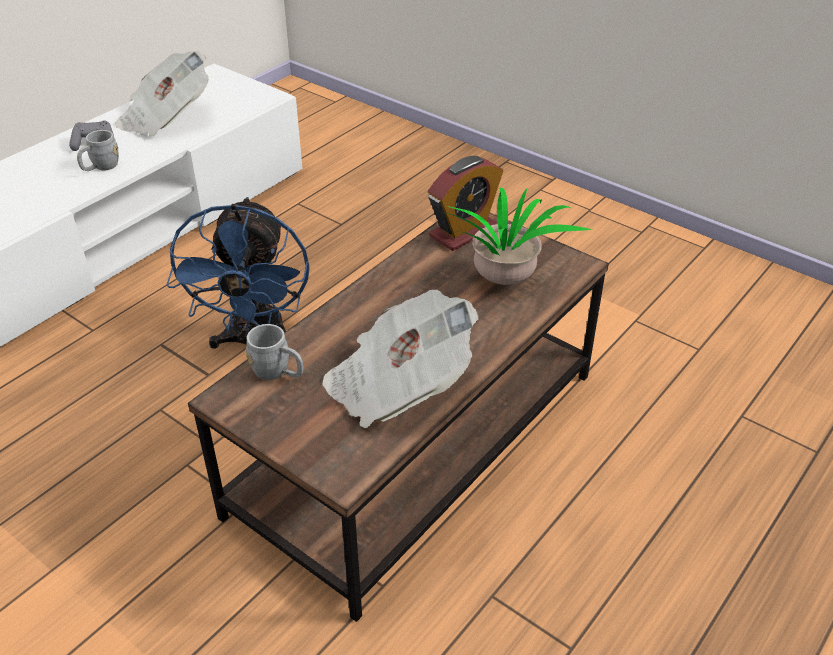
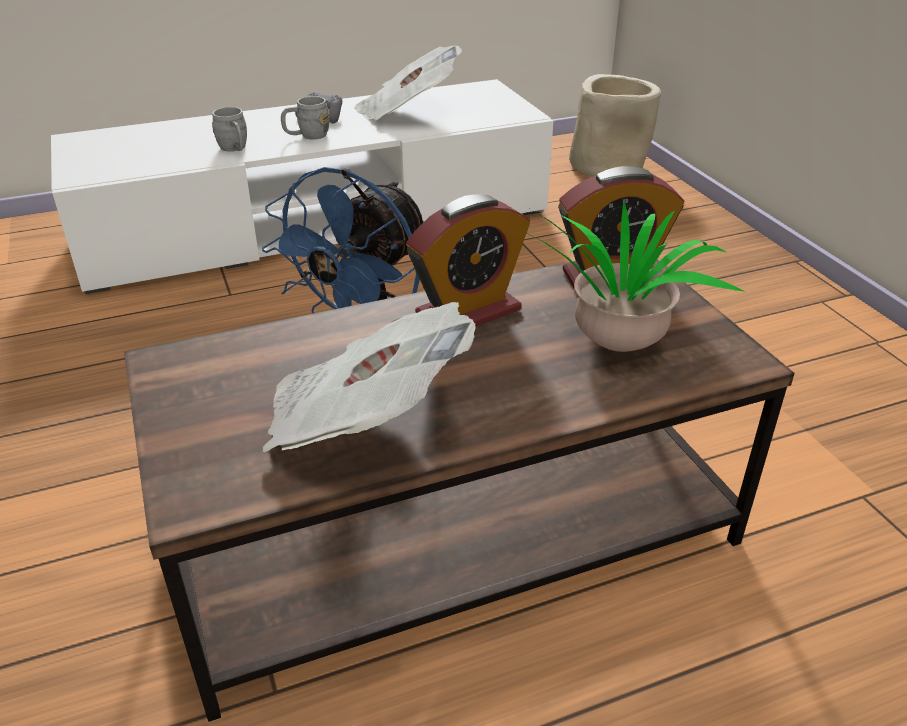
camera: 30 degrees right, 5 degrees down
(278, 373) = (244, 355): grey mug -> grey mug (235, 149)
(319, 114) = (607, 167): none -> beige planter
(396, 288) = (468, 312): none -> alarm clock

